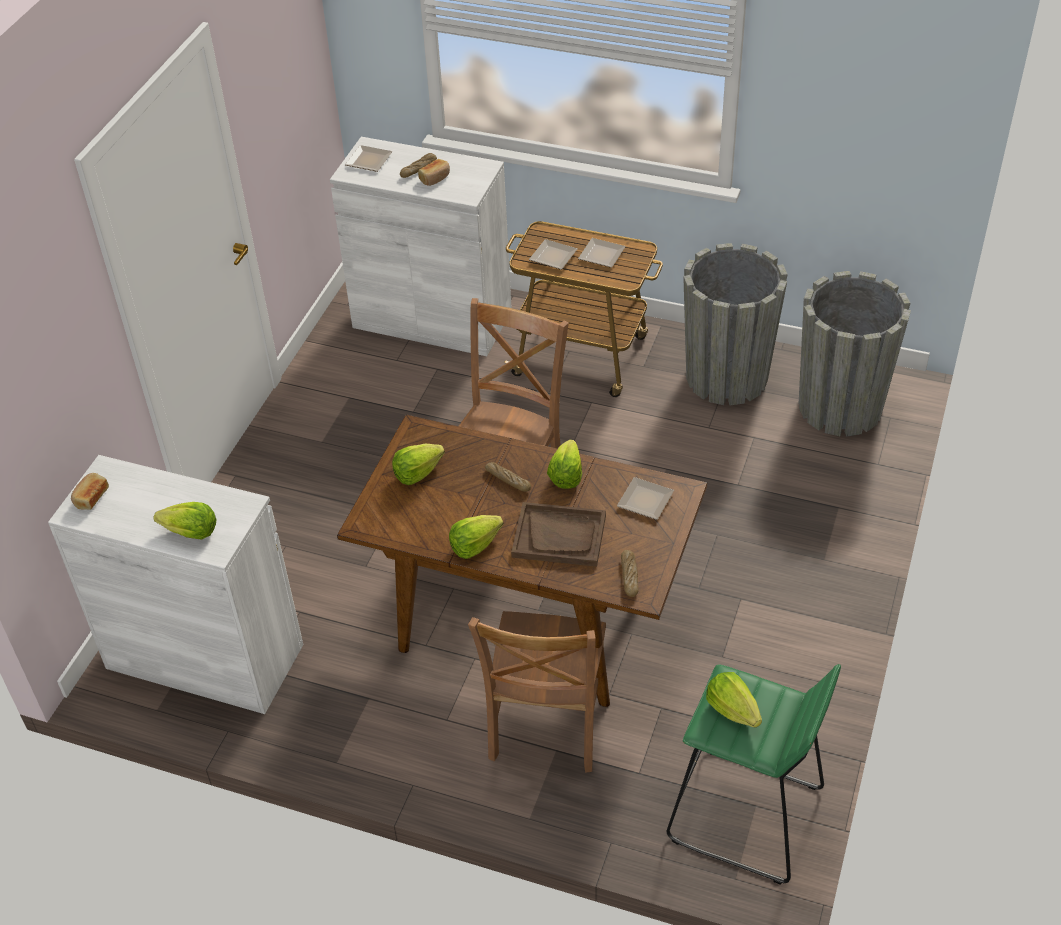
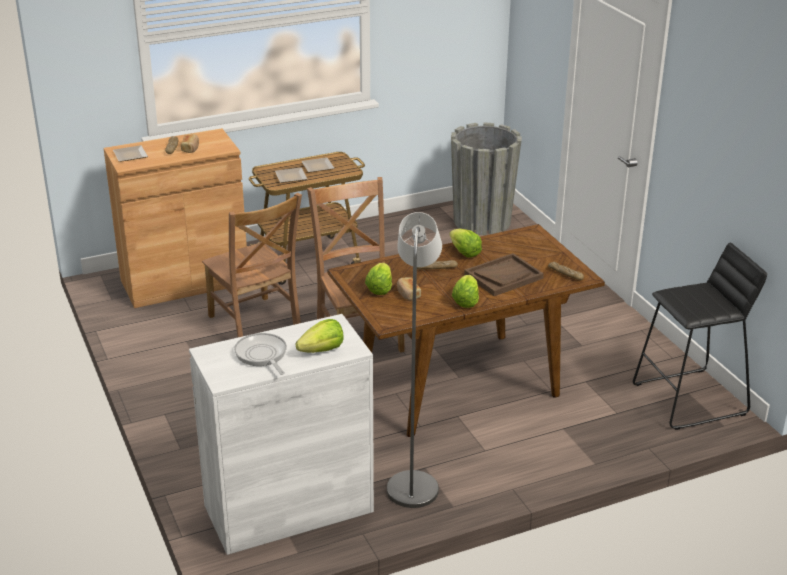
camera: 45 degrees left, 15 degrees down
(90, 497) = (222, 368): bread -> bread (408, 294)
(138, 504) = (262, 355): none -> frying pan
(336, 708) = (413, 483): none -> grey floor lamp
(432, 319) = (184, 282): white cabinet -> brown cabinet
(546, 725) = (541, 421): brown chair -> brown chair (255, 324)
(647, 500) = (522, 243): plate -> none
(726, 377) = (405, 234): grey planter -> none
(732, 710) = (690, 302): lettuce -> none
(746, 816) = (690, 399): green stool -> black stool

